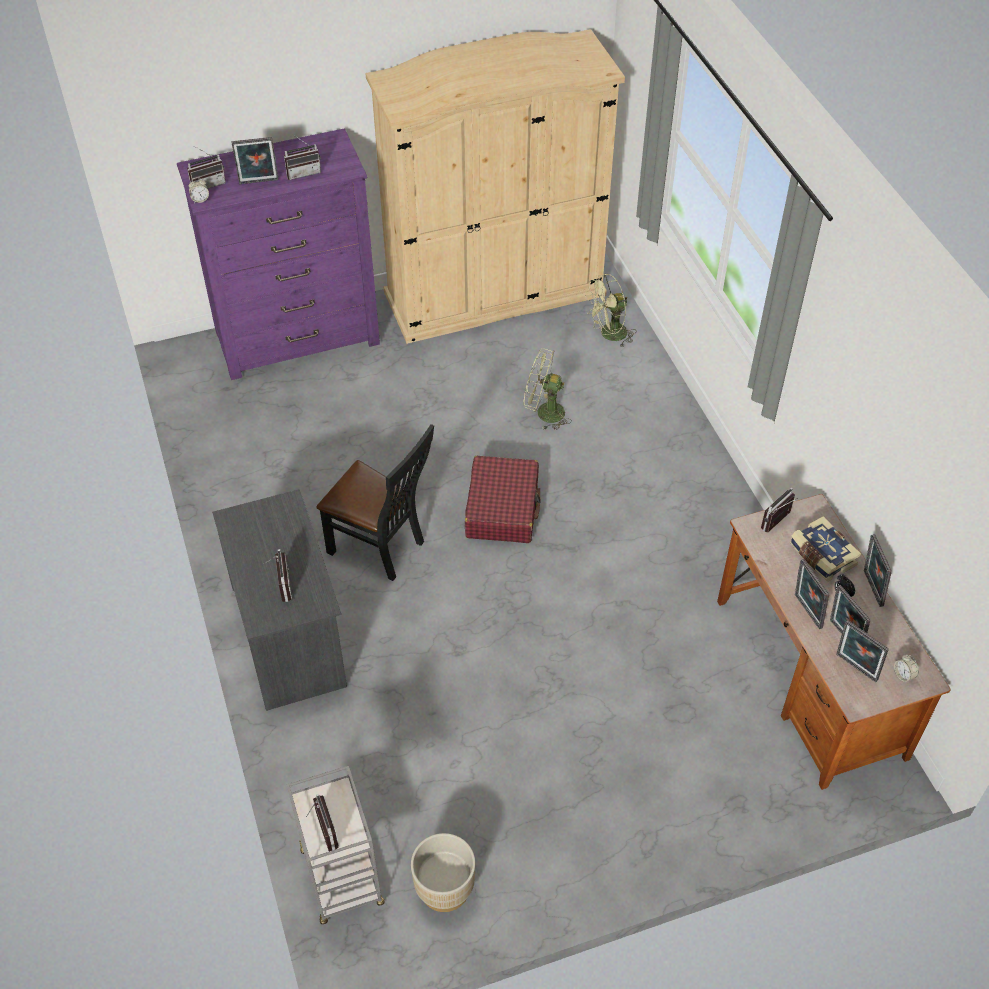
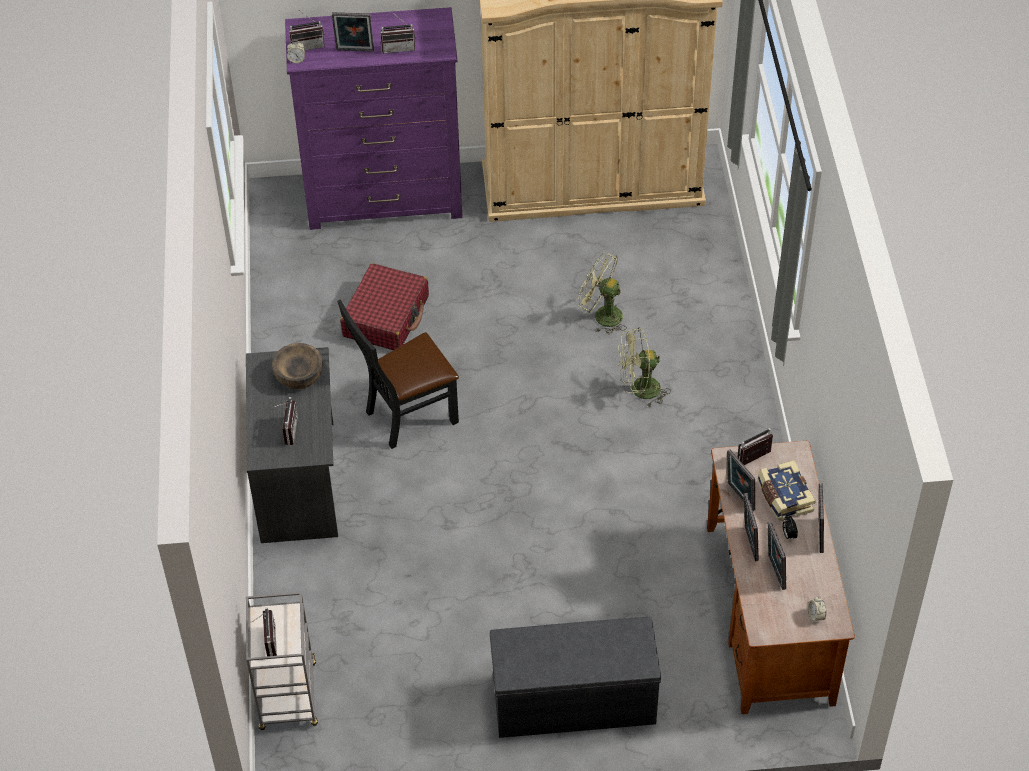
camera: 15 degrees right, 0 degrees up
(277, 524) = (299, 375): none -> brown bowl
(381, 548) = (405, 417): black chair -> black chair turned 105 degrees clockwise
(444, 888) = (373, 724): beige planter -> none
(502, 508) = (531, 401): red suitcase -> red suitcase (386, 316)
(608, 335) = (693, 247): green fan -> green fan (639, 390)
(646, 814) = (572, 701): none -> grey bench
(855, 669) = (773, 602): picture frame -> picture frame (739, 497)

